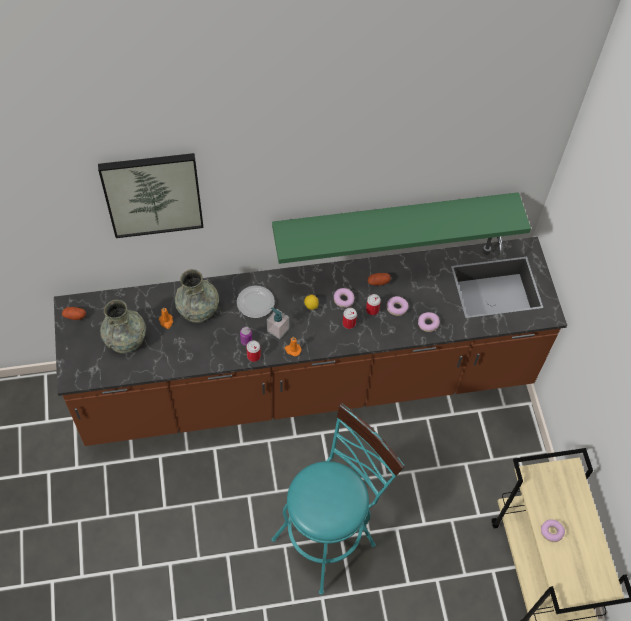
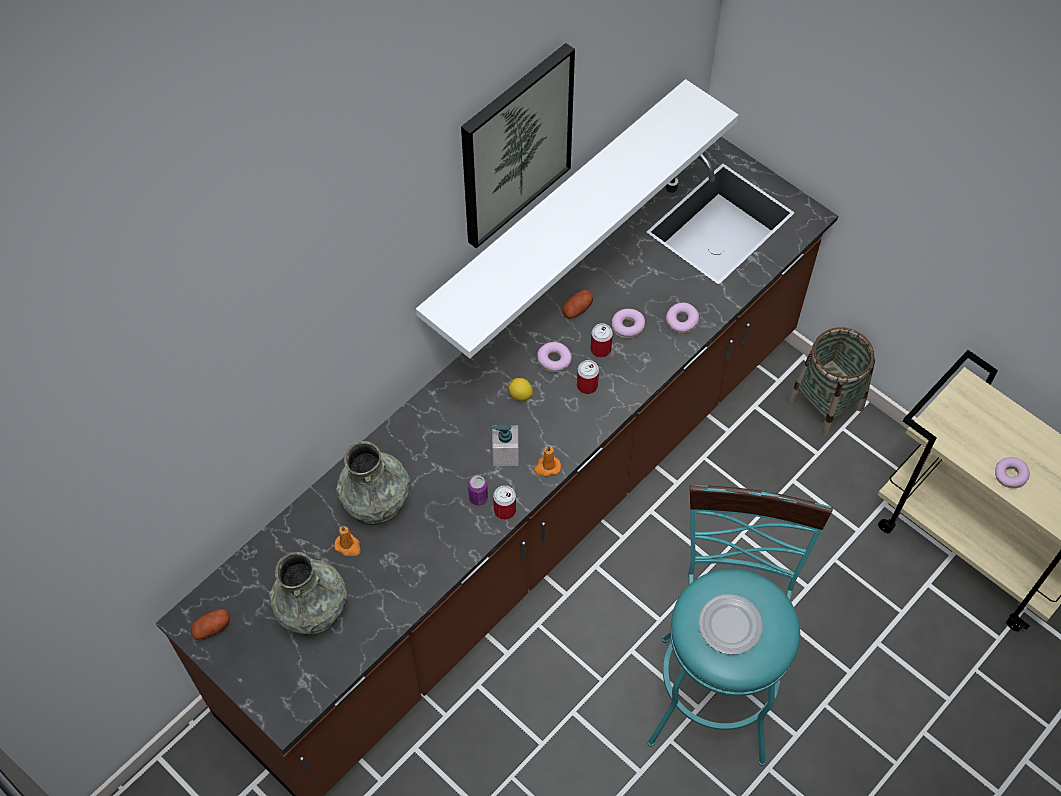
camera: 35 degrees left, 0 degrees up
(153, 194) = (261, 364): picture -> picture (515, 145)
(255, 302) = (445, 440): plate -> plate (729, 625)
(395, 219) = (556, 209): green shelf -> white shelf
(520, 436) = (826, 403): none -> basket

